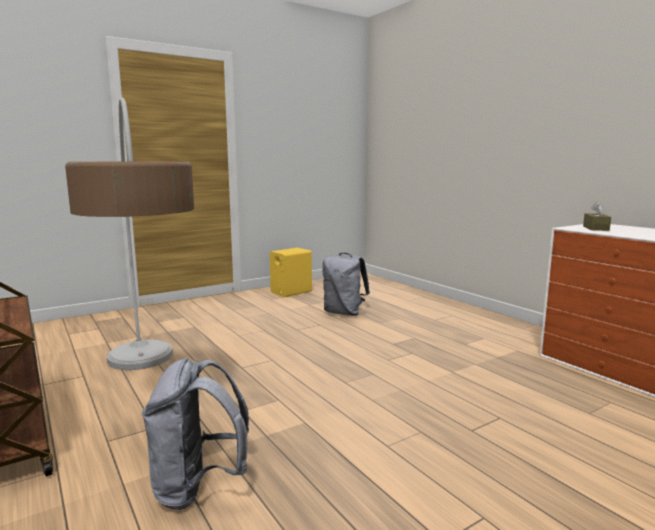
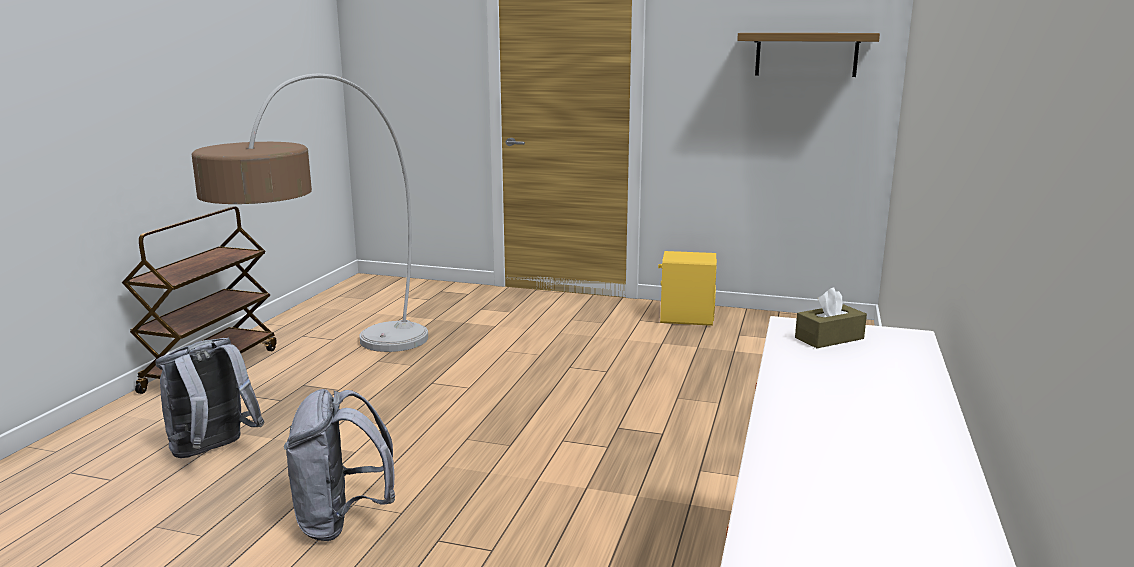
camera: 50 degrees right, 5 degrees up
(324, 125) = (806, 54): none -> shelf
(344, 313) = (671, 368): grey backpack -> grey backpack (342, 521)

